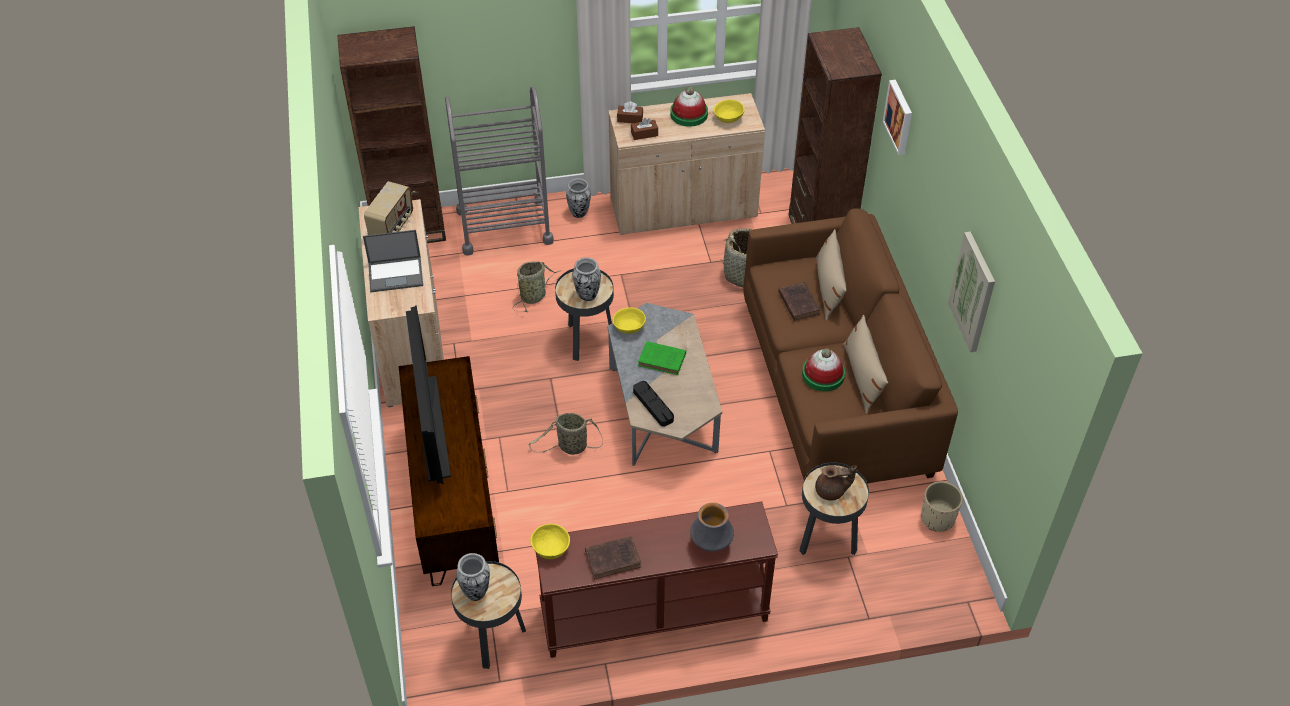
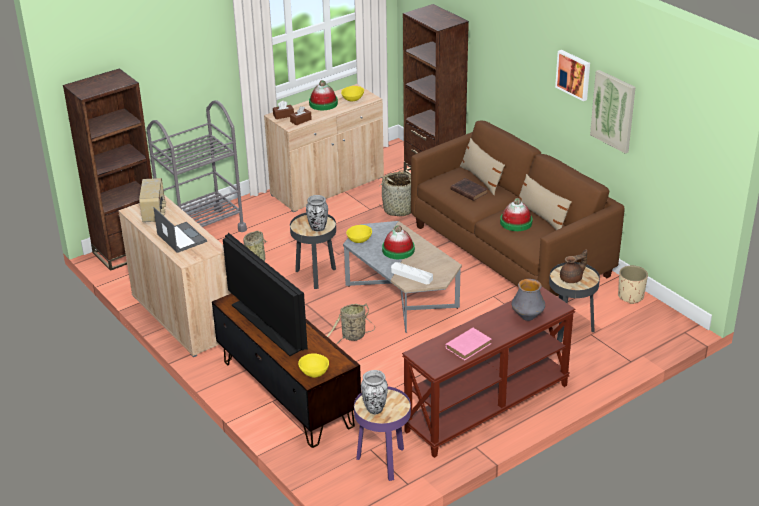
camera: 25 degrees left, 15 degrees down
(396, 274) = (181, 237): laptop -> laptop turned 90 degrees counterclockwise
(493, 639) = (383, 462): black side table -> purple side table
(550, 549) = (420, 355): yellow bowl -> yellow bowl (314, 372)
(579, 213) = (253, 208): vase -> none
(614, 559) = (469, 345): brown book -> pink book
(653, 405) = (411, 275): black tray -> white tray
(663, 360) = (398, 250): green book -> hat
(900, 116) = (496, 39): picture -> picture (574, 74)

